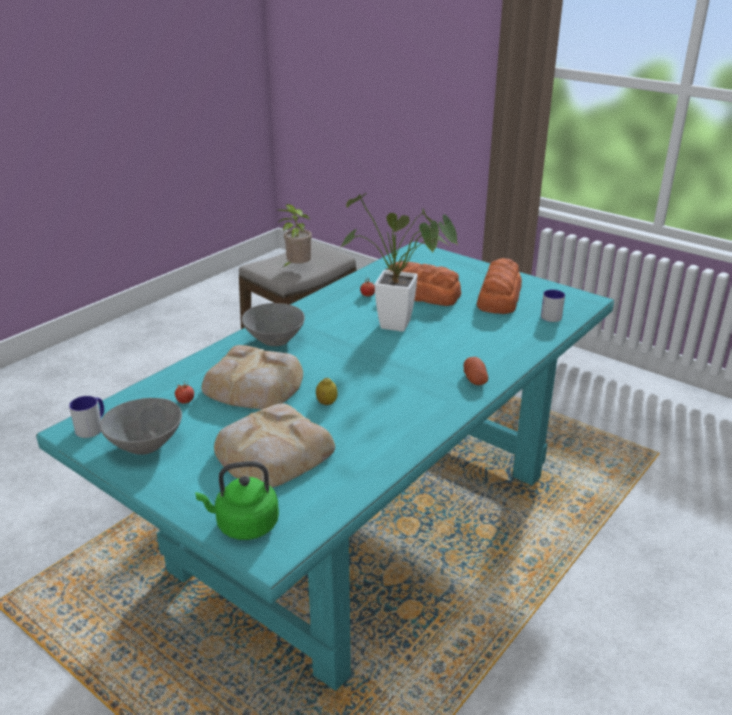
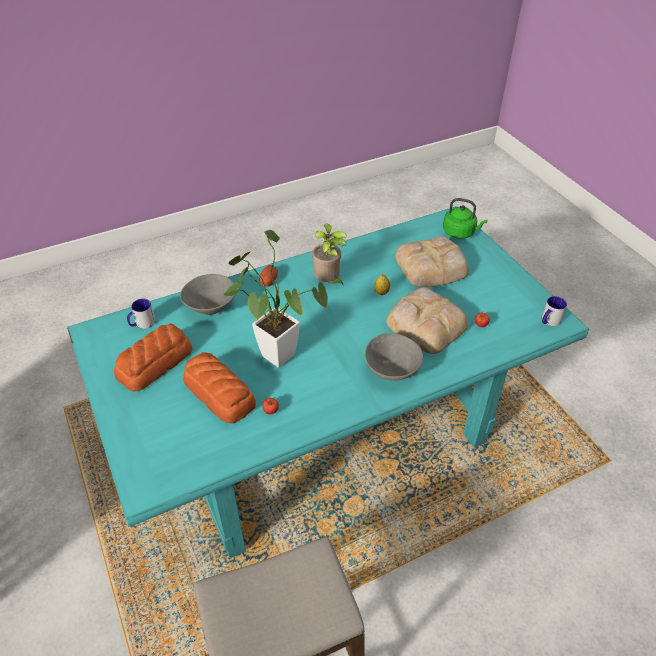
camera: 155 degrees left, 15 degrees up
(146, 445) = (510, 295): grey bowl -> grey bowl (210, 307)
(297, 268) = (287, 579): potted plant -> potted plant (328, 282)

